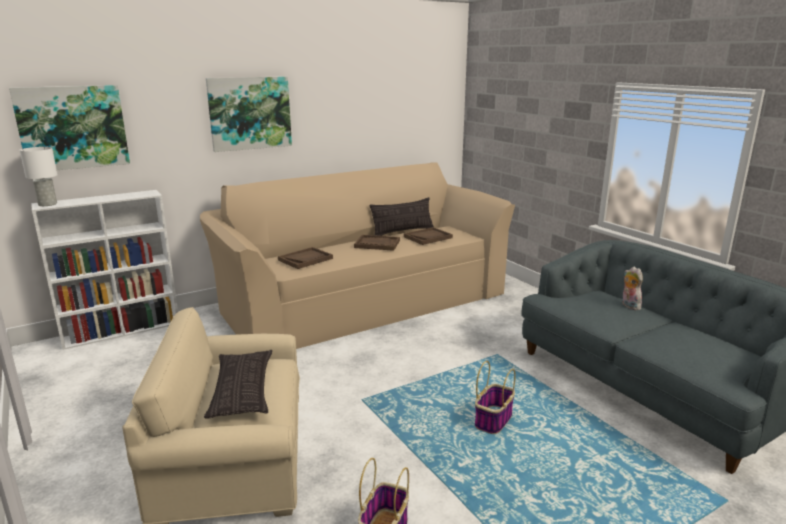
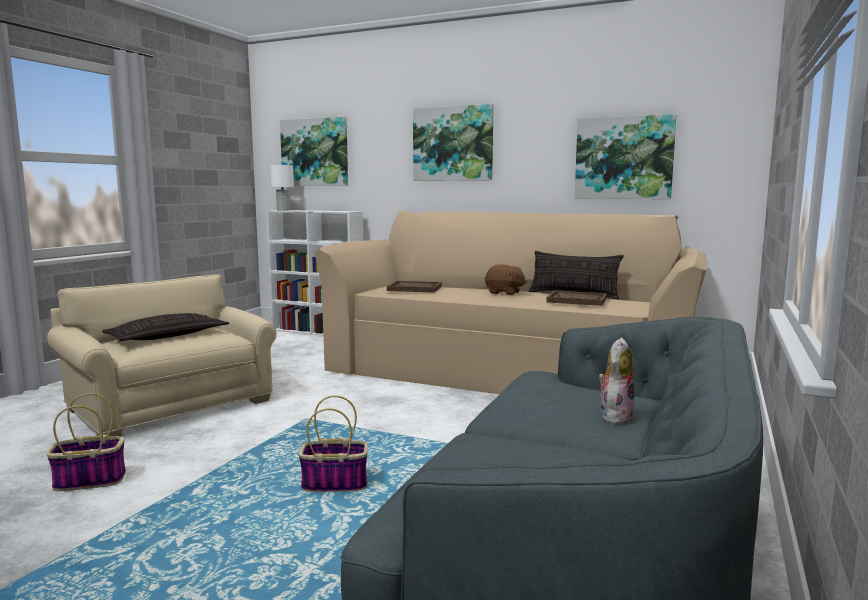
camera: 55 degrees right, 10 degrees down
(377, 244) = (504, 293): brown tray -> brown plush toy
(387, 121) = (624, 158): none -> picture

